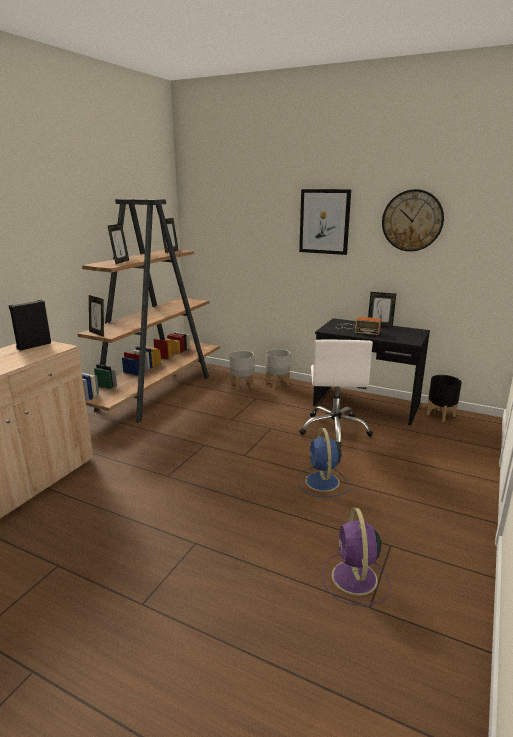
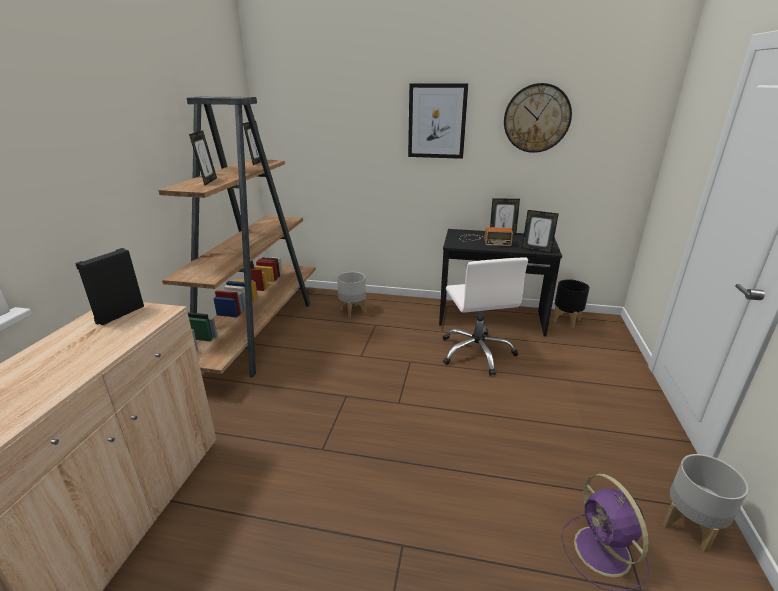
camera: 15 degrees left, 5 degrees up
(98, 333) = (191, 277): picture frame -> picture frame (536, 250)
(277, 384) = (389, 303): grey planter -> grey planter (689, 526)
(322, 482) = (500, 424): blue fan -> none

